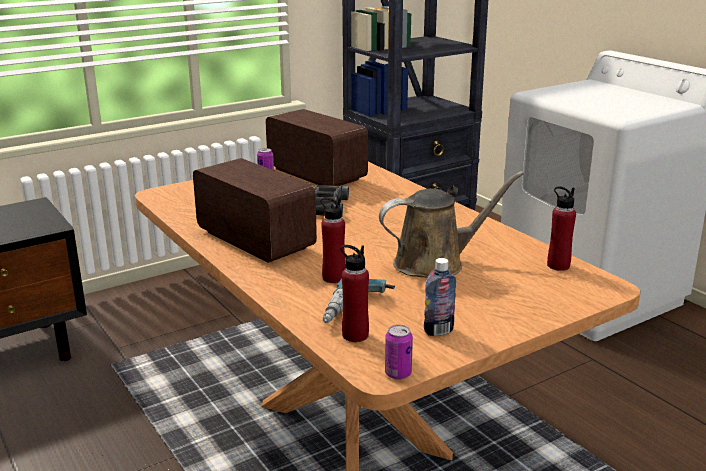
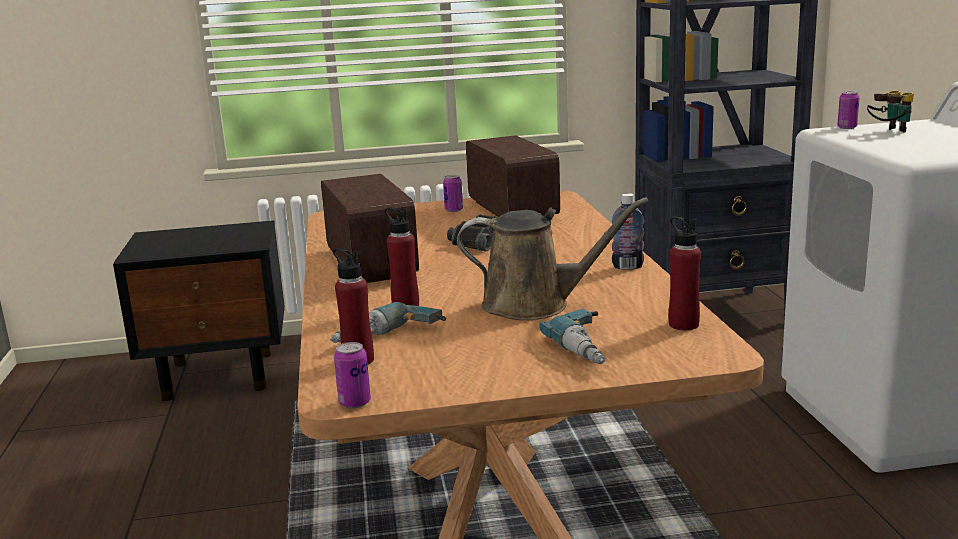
camera: 25 degrees right, 5 degrees down
(438, 331) = (452, 370): bottle -> bottle (627, 267)
(518, 295) = (592, 348): none -> power drill
(544, 89) = (847, 127): none -> can
(577, 93) = (888, 132): none -> binoculars

